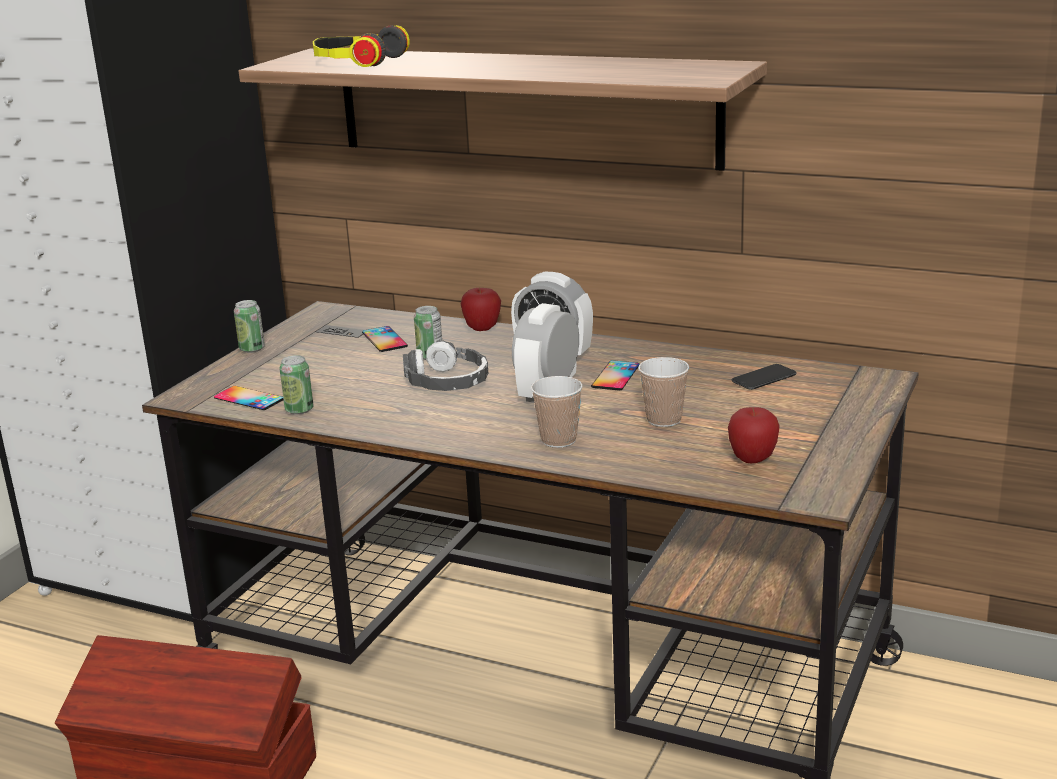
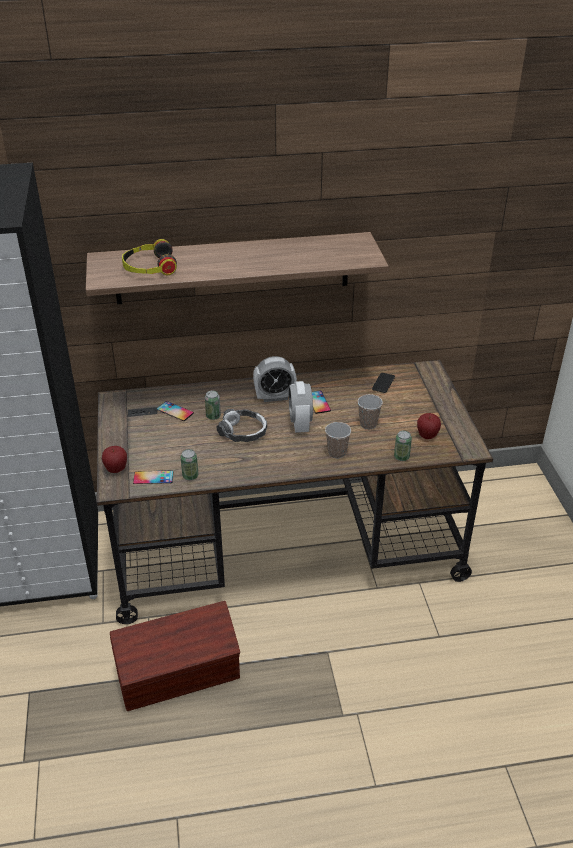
camera: 35 degrees left, 15 degrees up
(252, 349) = (108, 441): can -> can (401, 457)
(482, 329) = (217, 388): apple -> apple (116, 470)

